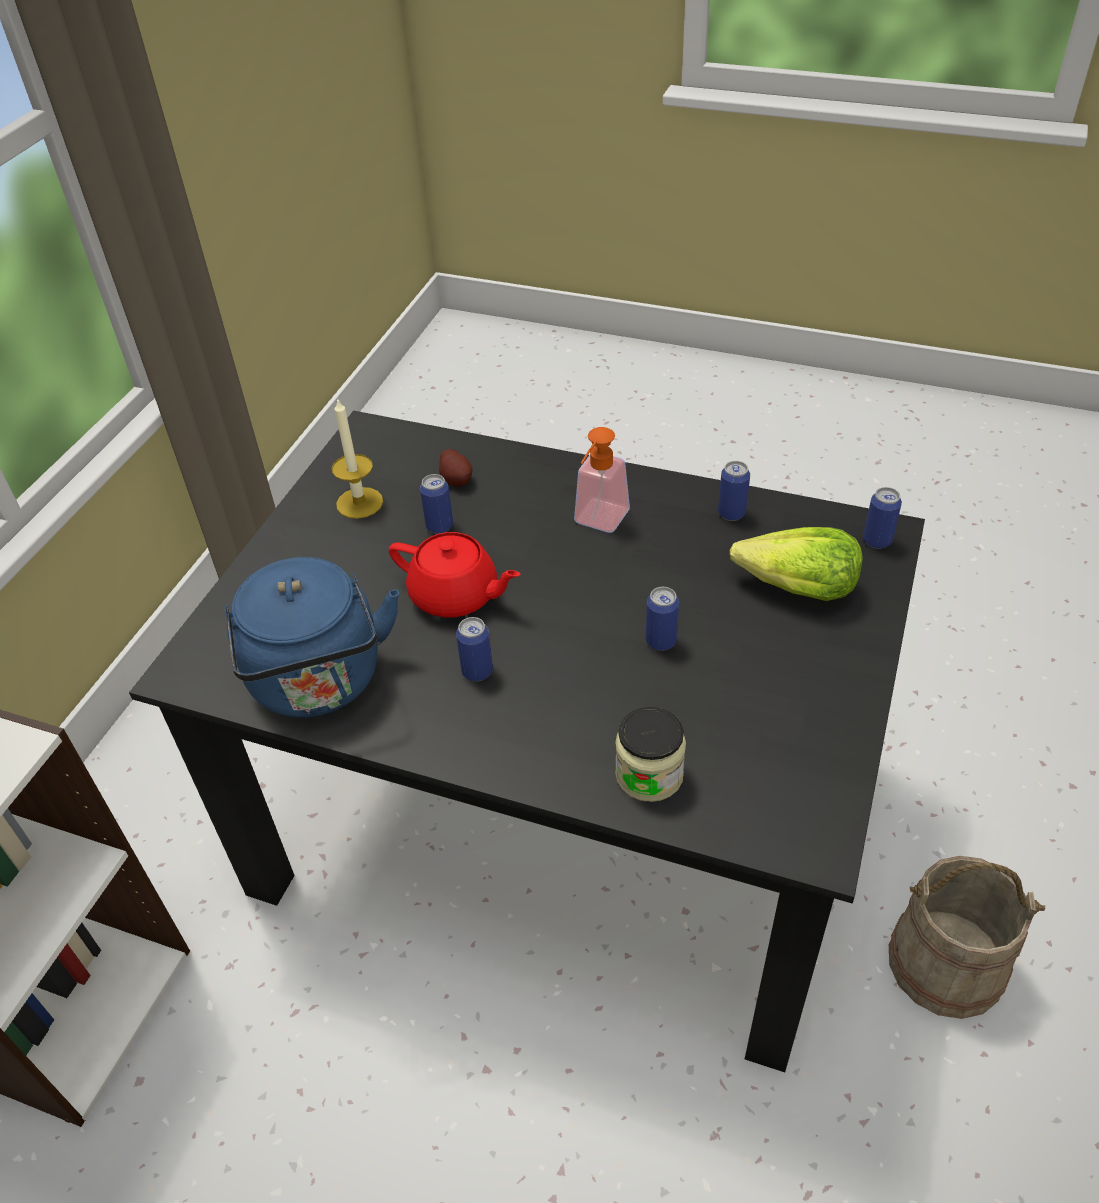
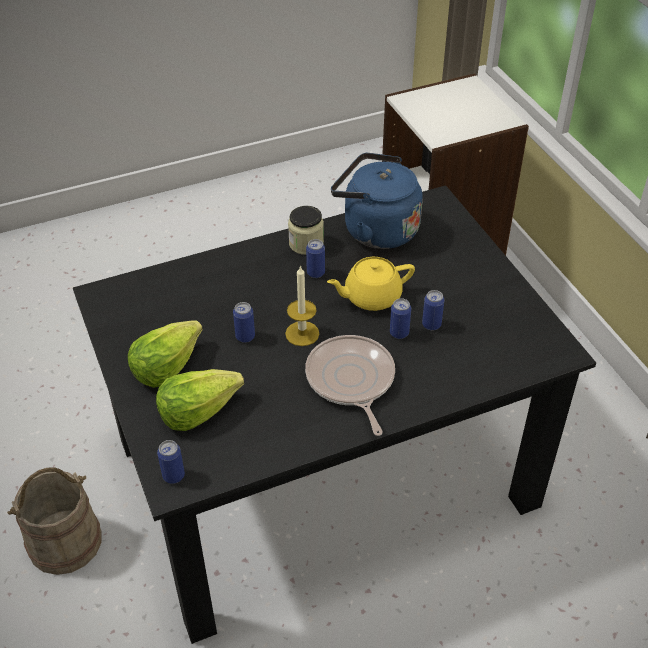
camera: 135 degrees right, 0 degrees up
(359, 503) = (491, 310): candle -> candle (302, 333)
(456, 596) = (371, 297): red teapot -> yellow teapot
(457, 479) = (463, 356): potato -> none
(597, 522) = (351, 381): soap dispenser -> frying pan
(649, 775) = (194, 279): jar -> jar (306, 244)
(731, 513) = (280, 438): can -> can (399, 333)
(796, 664) = (166, 366): none -> lettuce

